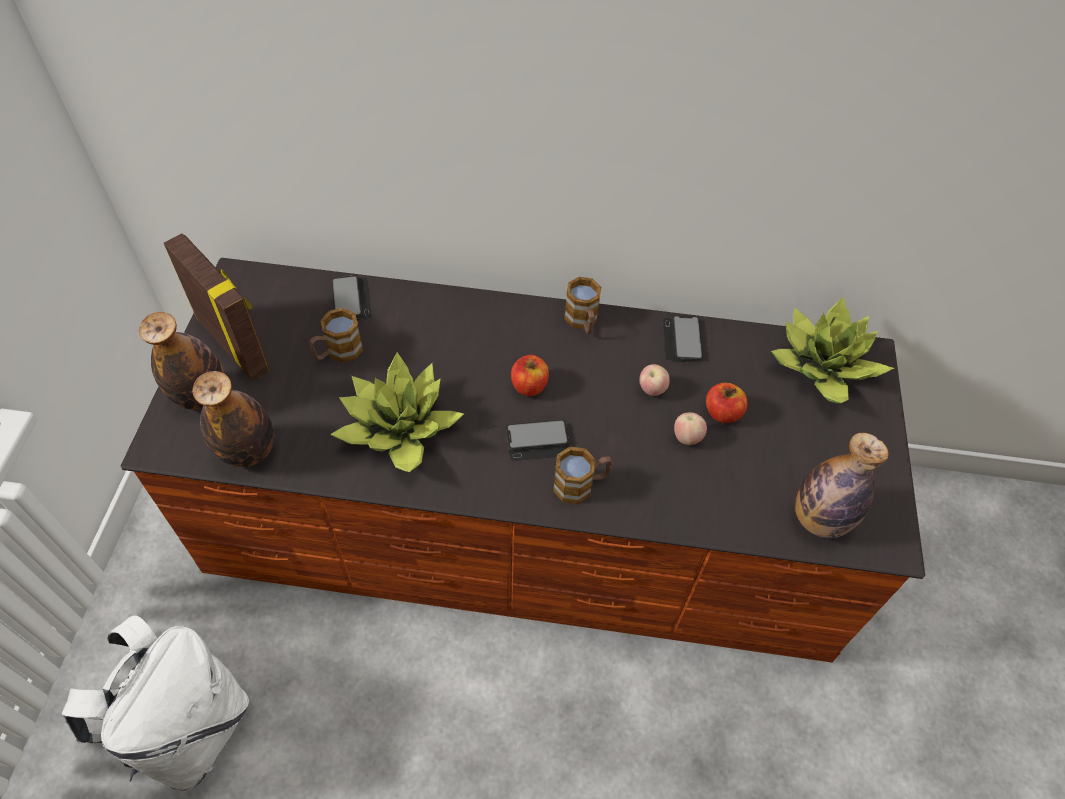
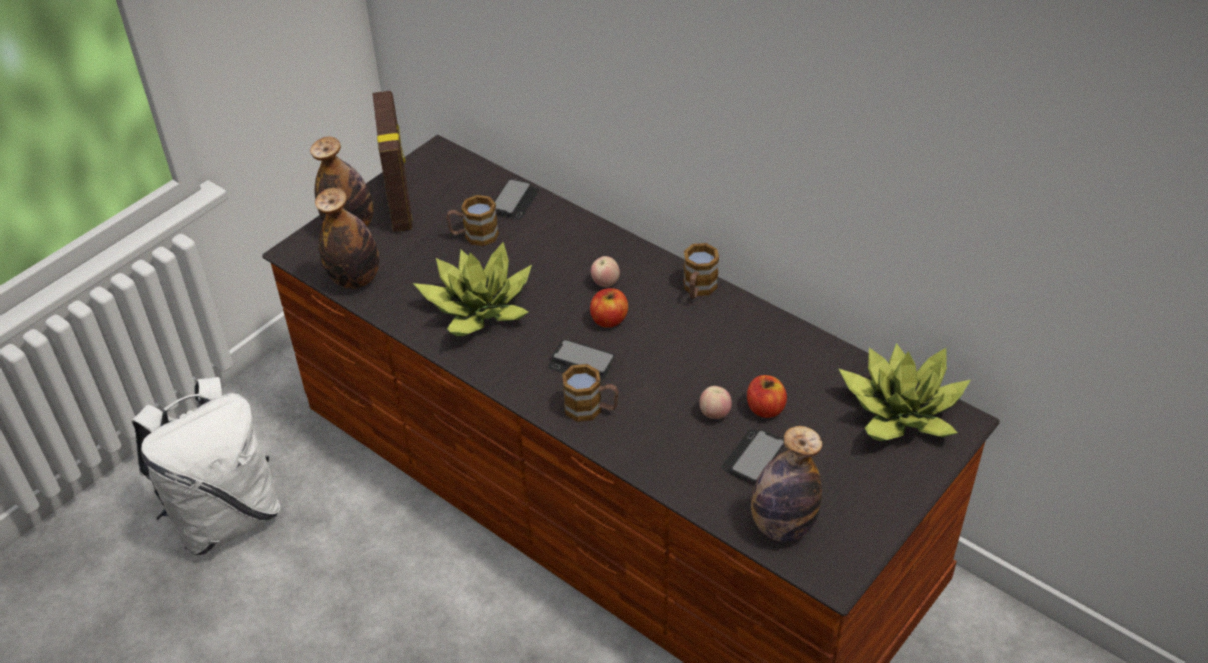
camera: 35 degrees right, 10 degrees down
(652, 389) = (715, 365): apple -> apple (605, 283)
(682, 340) = (778, 337): phone -> phone (753, 456)

